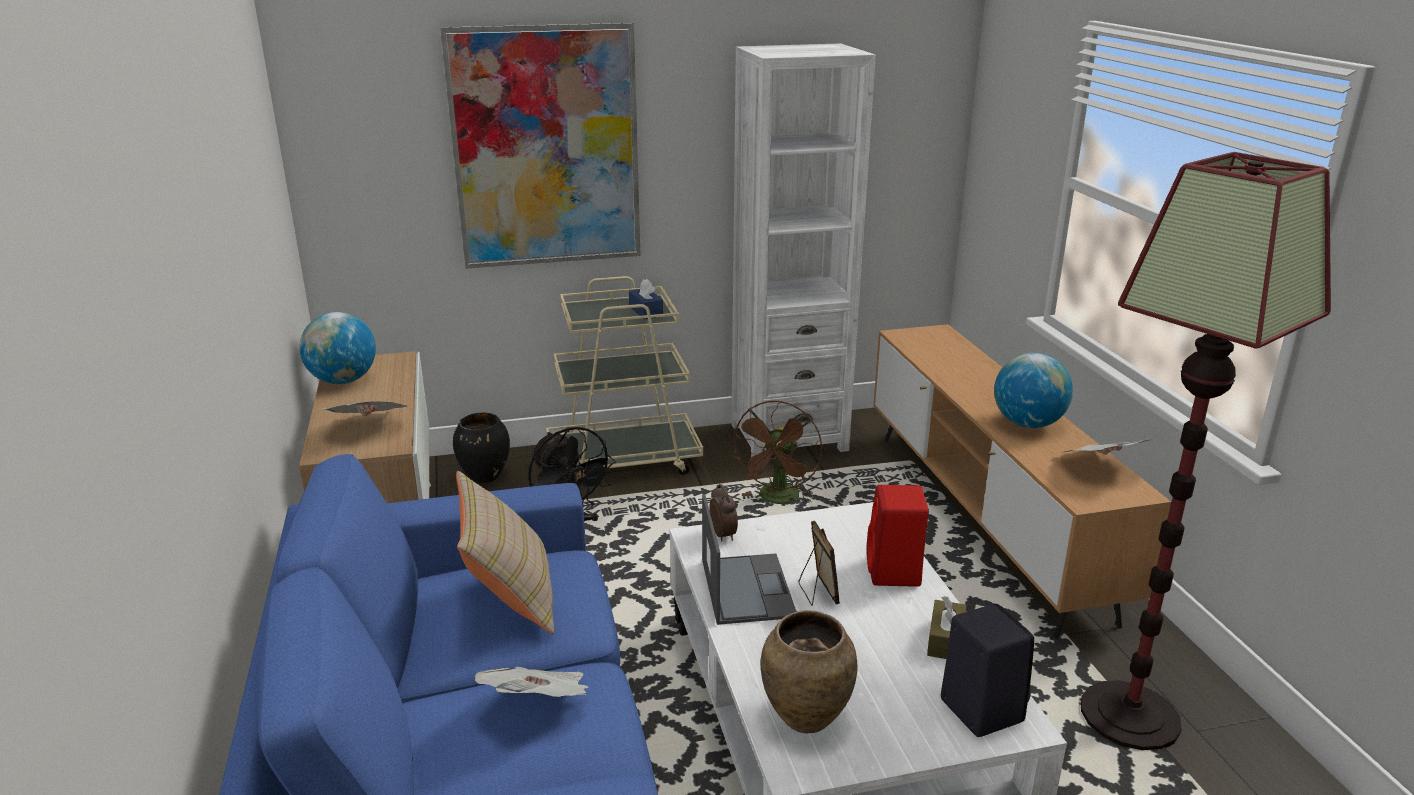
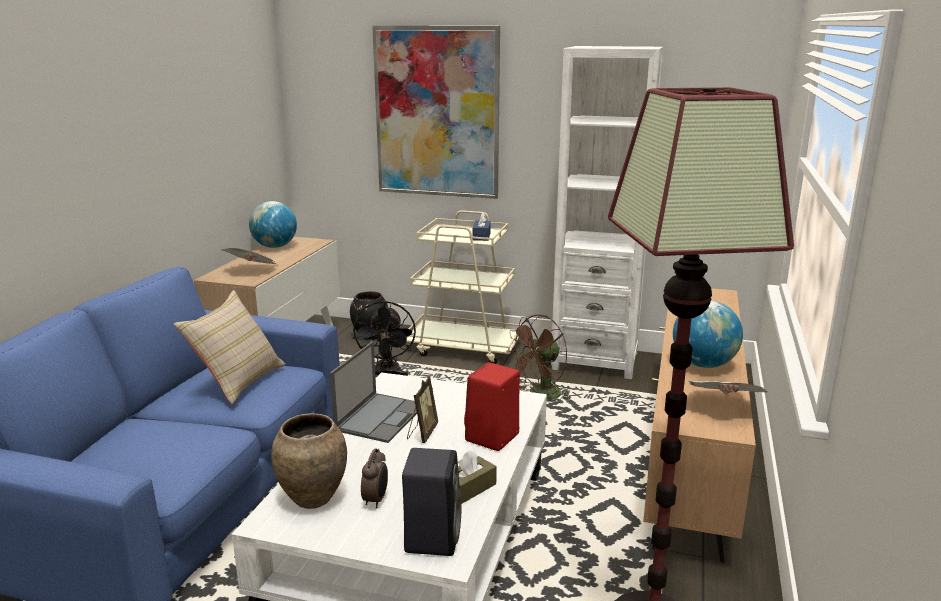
camera: 30 degrees right, 5 degrees down
(539, 704) = (179, 437): newspaper -> none
(723, 535) = (409, 384): alarm clock -> alarm clock (376, 500)

